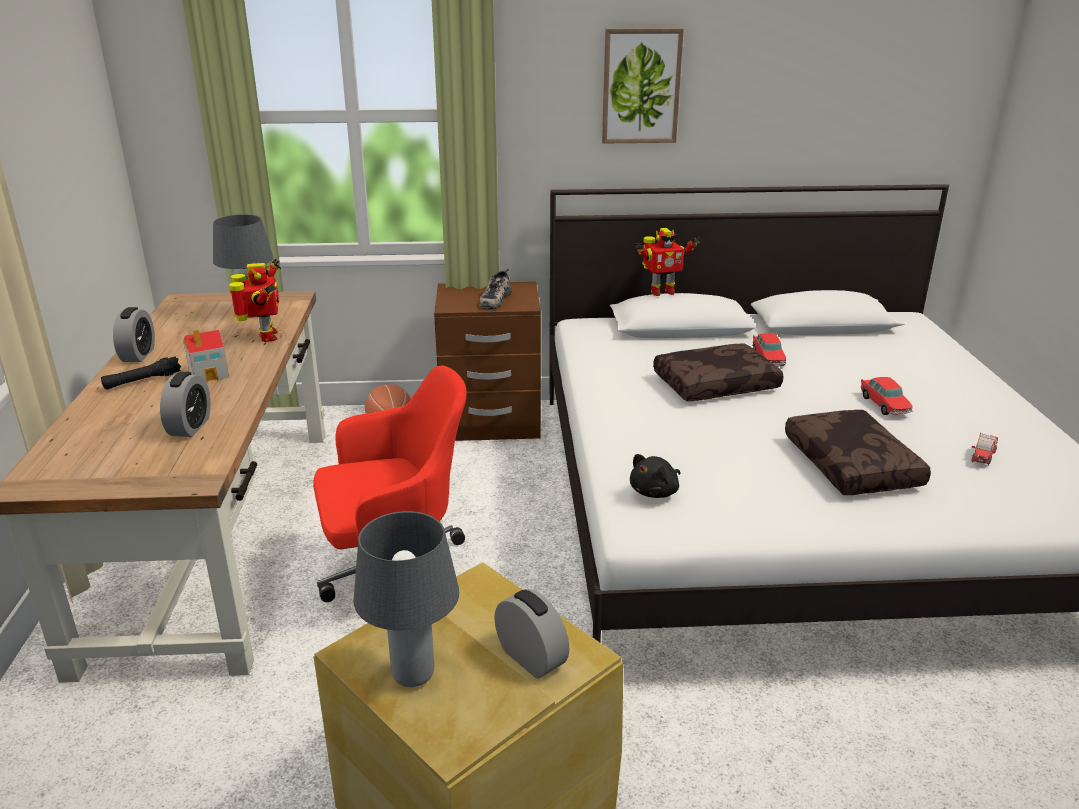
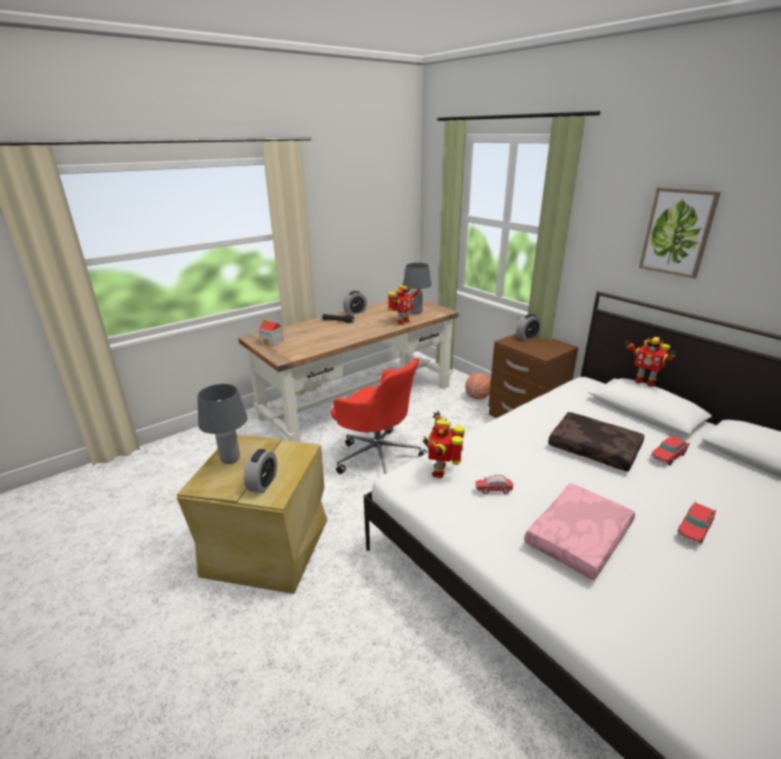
camera: 55 degrees right, 0 degrees up
(190, 427) = (316, 342): alarm clock -> alarm clock (527, 337)
(209, 374) = (358, 327): toy house -> toy house (272, 342)
(494, 299) = (536, 346): shoe -> none
(655, 492) = (441, 470): black plush toy -> toy robot
(853, 466) = (579, 539): brown pillow -> pink pillow
(983, 457) = (700, 609): toy car -> toy car (494, 490)

